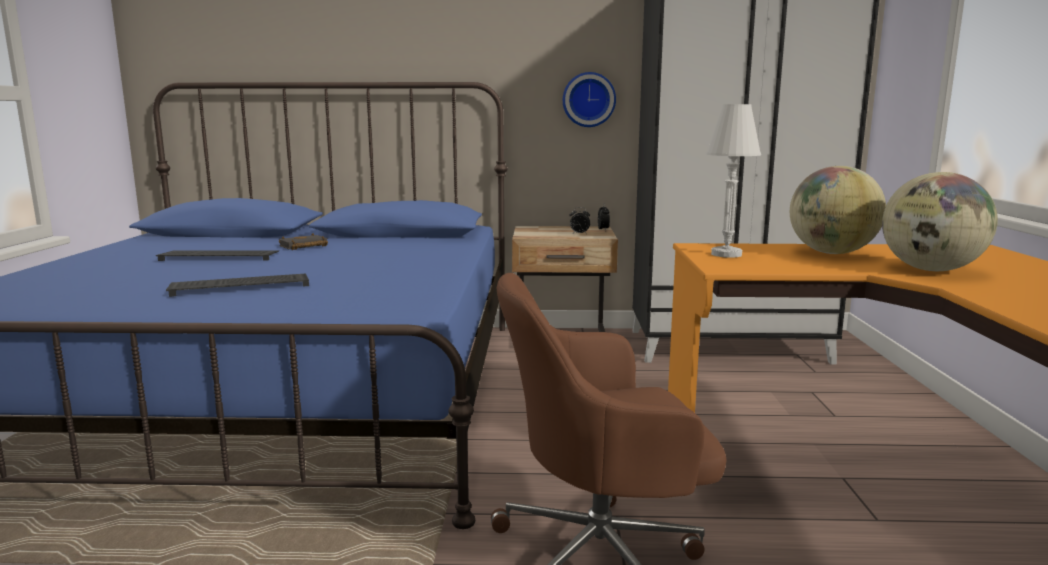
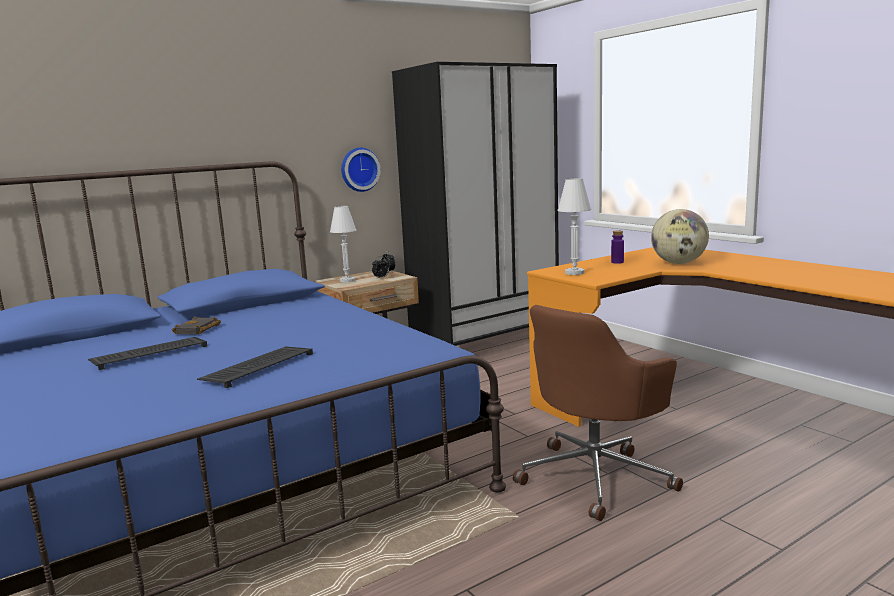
camera: 35 degrees left, 0 degrees up
(542, 231) = (347, 280): none -> white table lamp
(831, 253) = (617, 262): globe -> purple bottle

